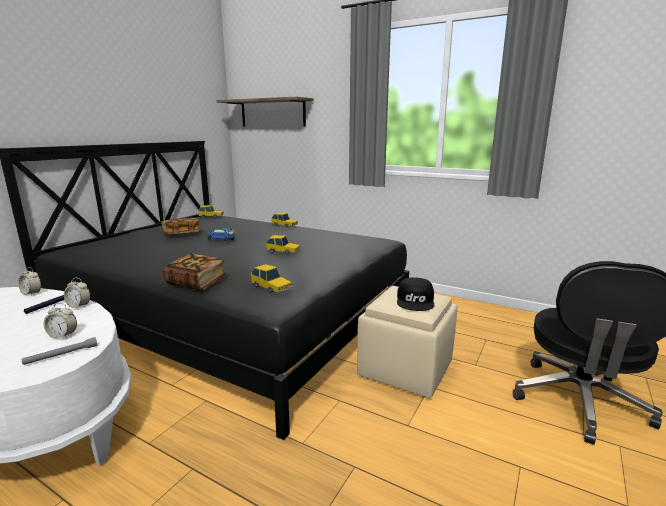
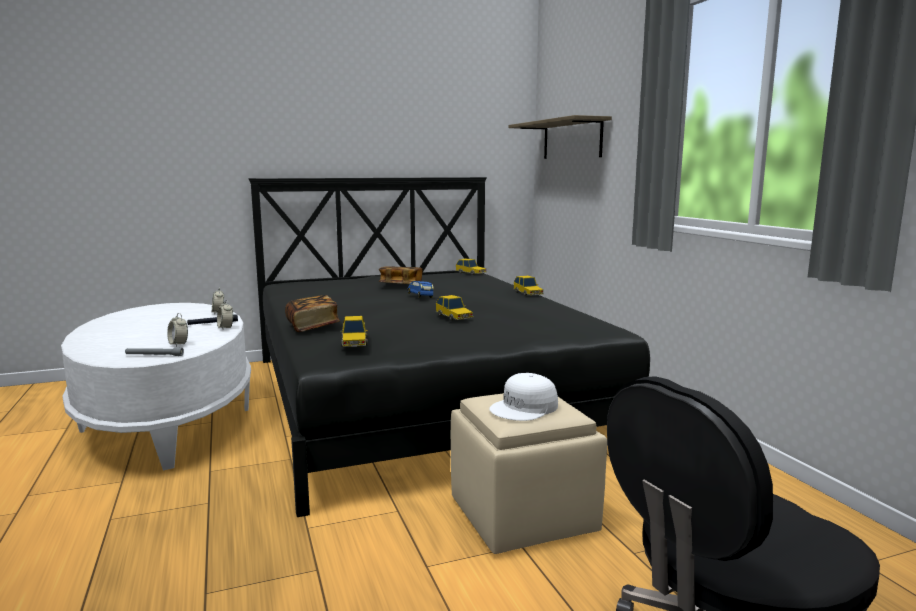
camera: 40 degrees right, 5 degrees down
(416, 301) = (525, 408): black cap -> white cap

